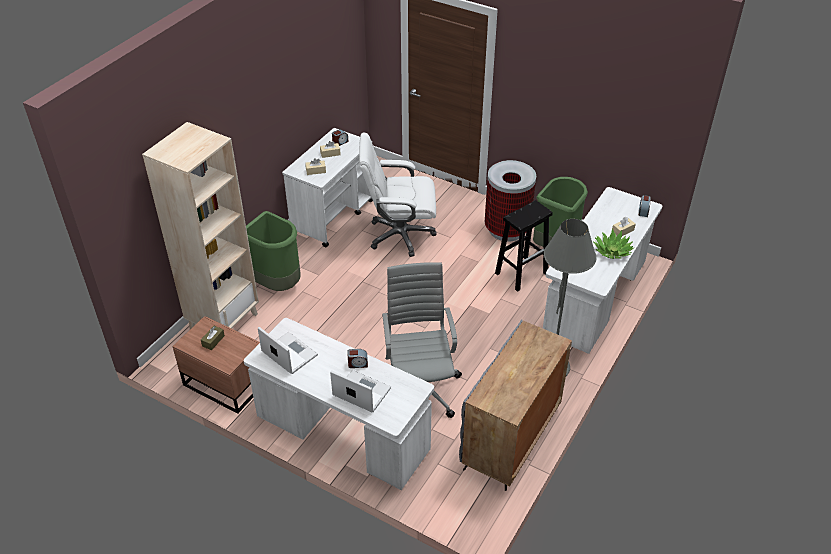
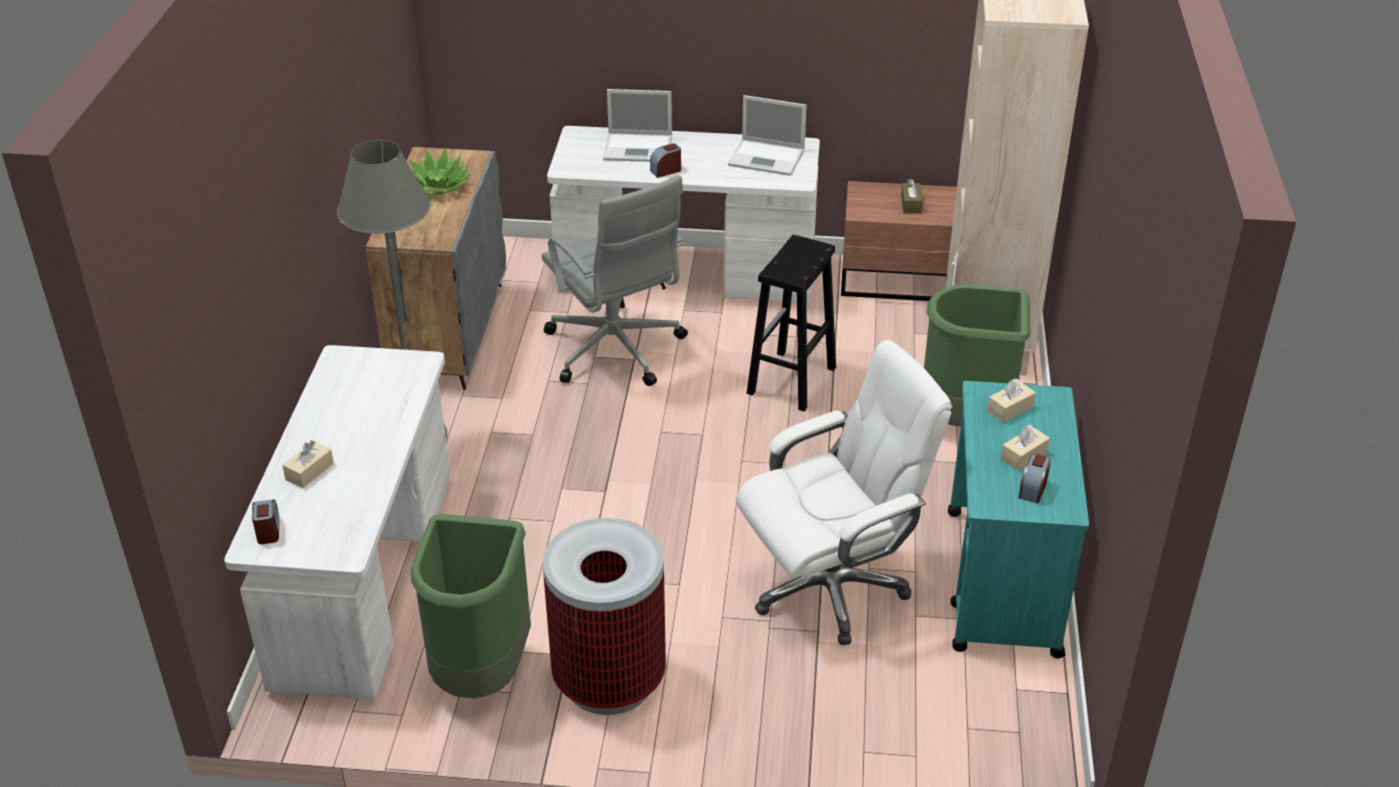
camera: 155 degrees right, 5 degrees down
(333, 216) = (1002, 583): white cart -> turquoise cart
(522, 273) = (532, 585): black stool -> black stool (791, 381)
(612, 251) = (325, 424): potted plant -> potted plant (437, 186)

